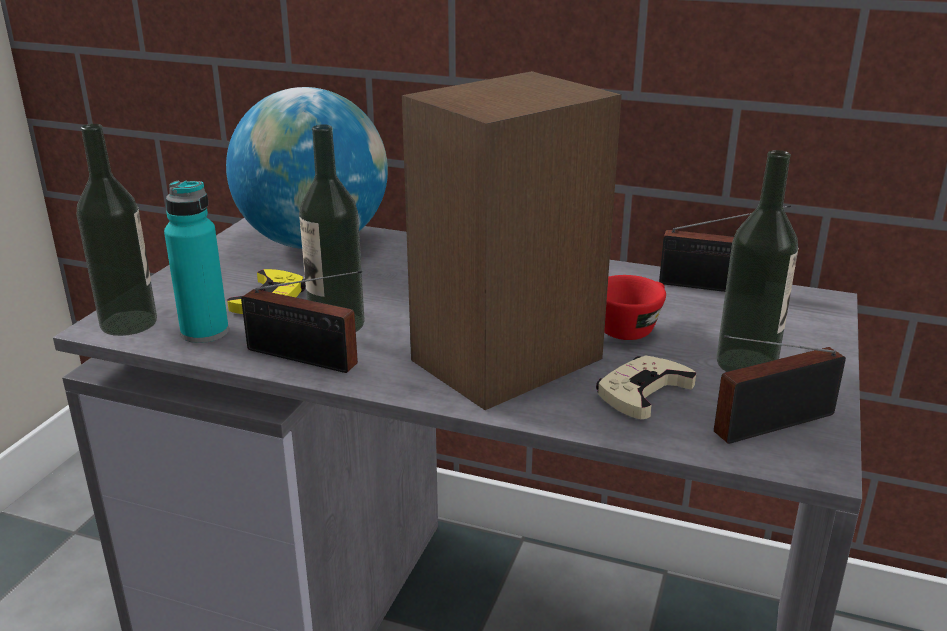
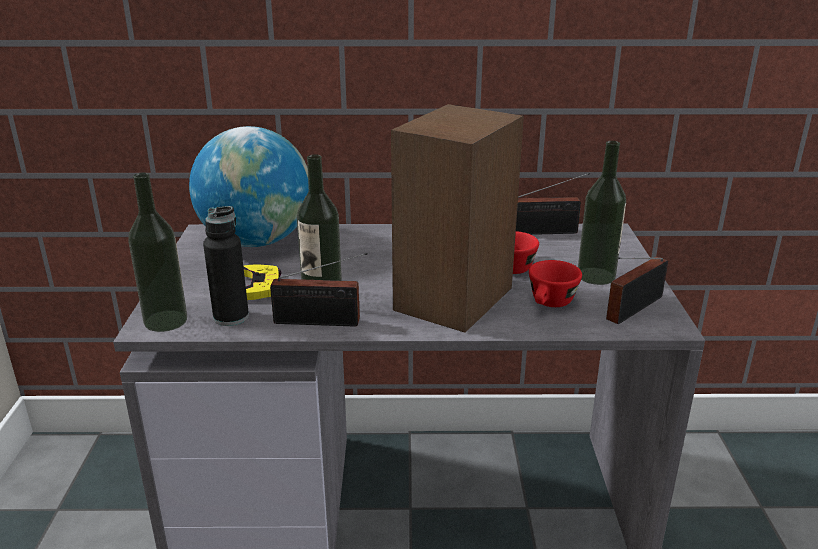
camera: 20 degrees left, 0 degrees up
(205, 332) = (231, 317): turquoise bottle -> black bottle
(642, 393) = (550, 304): beige game controller -> red cup

